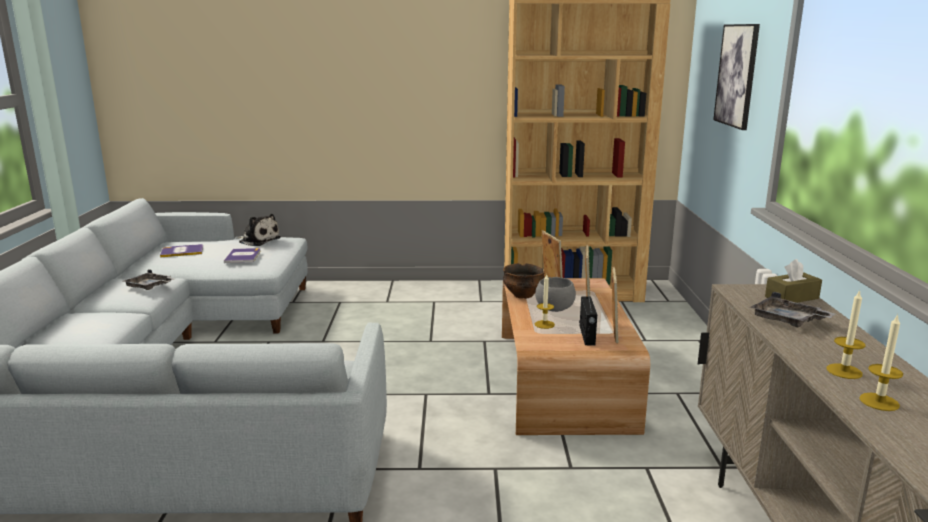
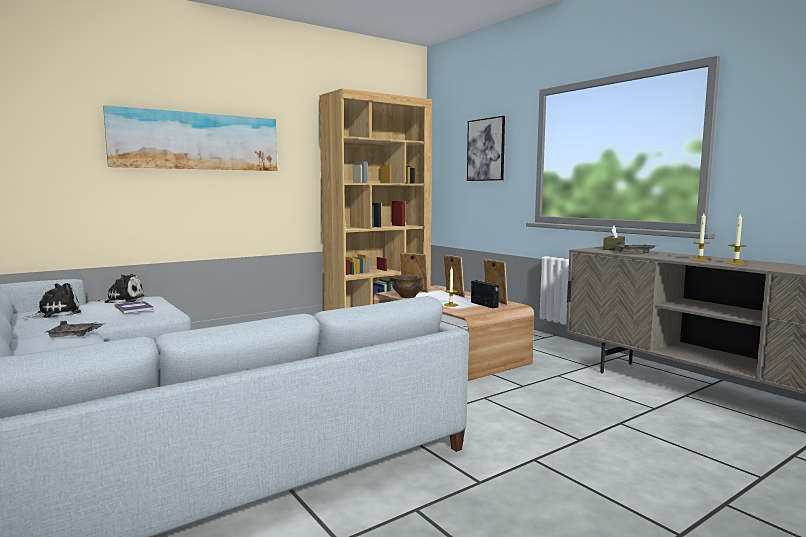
camera: 35 degrees left, 10 degrees down
(182, 251) = (56, 313): book -> plush toy
(351, 64) = (197, 141): none -> picture
(554, 309) = (440, 299): grey bowl -> none

